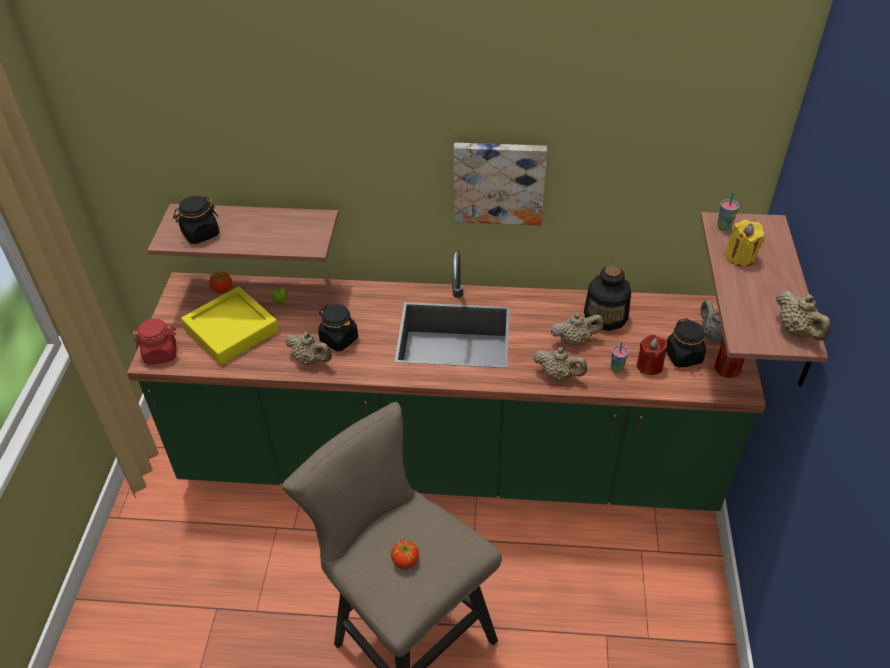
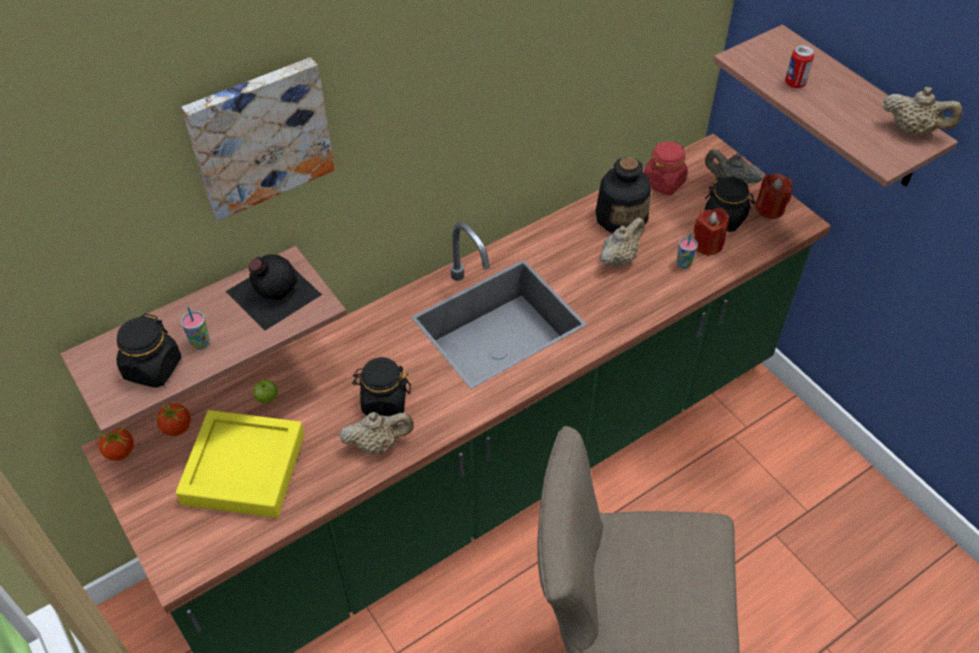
camera: 40 degrees left, 5 degrees up
(161, 353) = (183, 554): red jar -> red jar (663, 182)
(297, 228) = (272, 293): none -> black bottle
(405, 560) = (670, 589): tomato -> tomato (120, 452)
(499, 181) = (480, 118): picture -> picture (259, 136)
(558, 375) = (641, 303): beige teapot -> none
(724, 227) = (749, 61): cup -> cup (200, 343)
(740, 257) = (795, 83): yellow candle -> can

